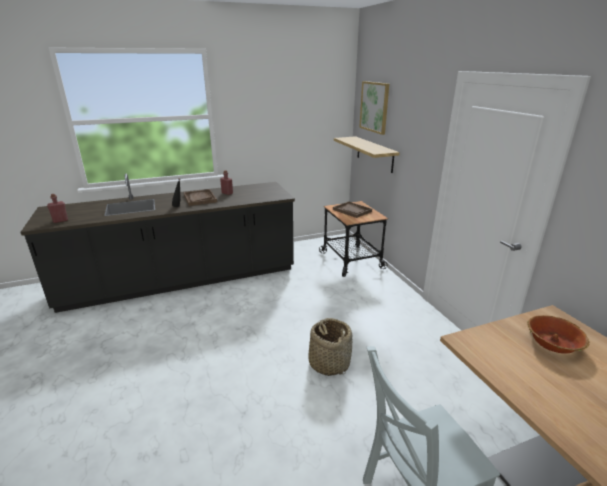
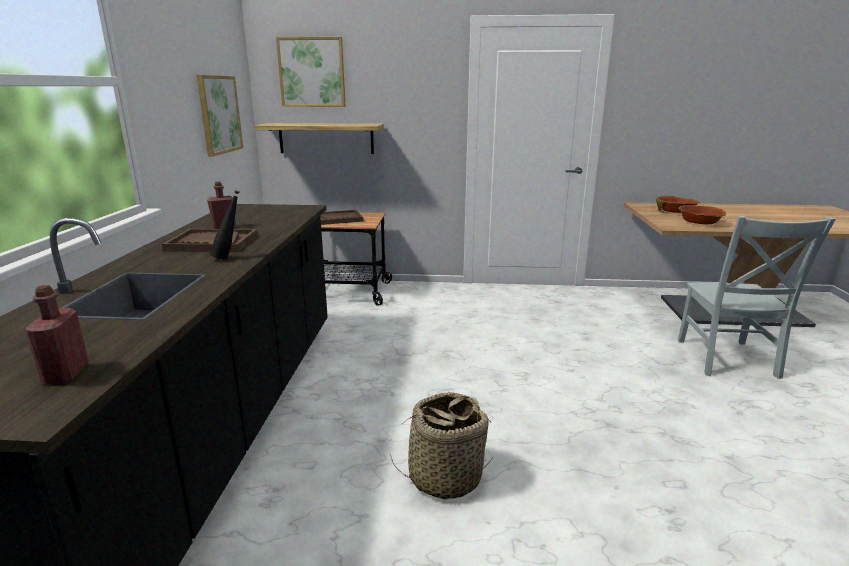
camera: 65 degrees left, 5 degrees down
(303, 130) = (219, 114): none -> picture
(329, 363) = (542, 353): basket -> basket (445, 476)
(512, 363) = (699, 223): none -> bowl

